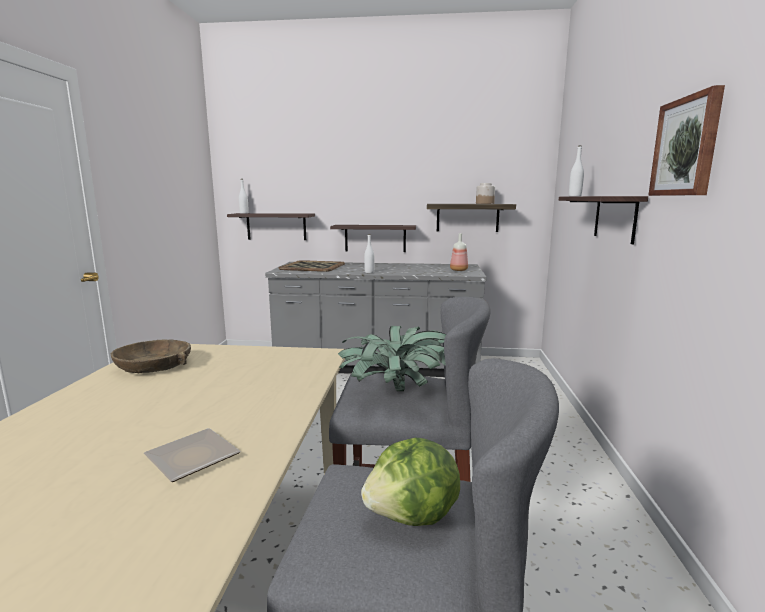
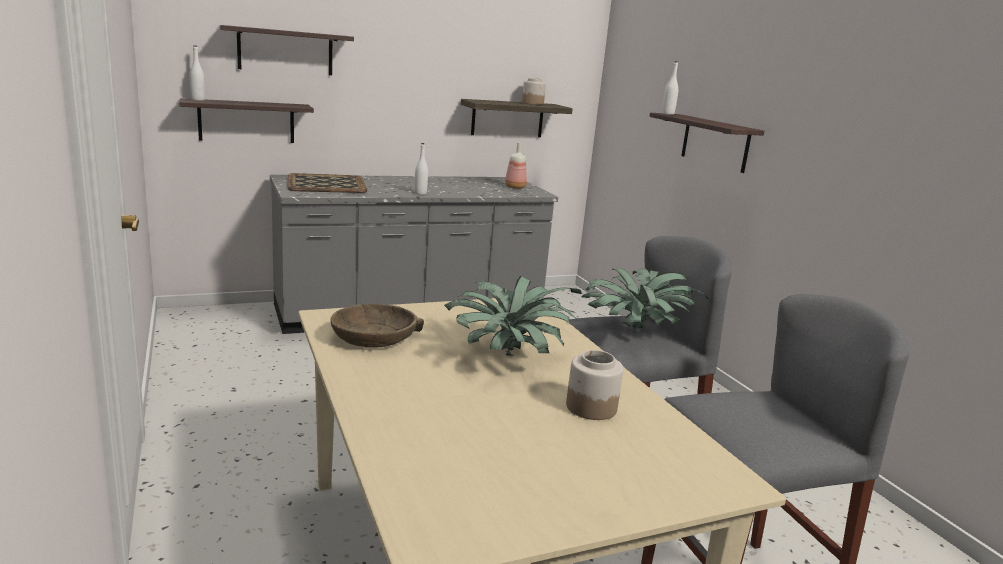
camera: 30 degrees left, 5 degrees up
(194, 456) = (590, 407): plate -> jar
(217, 397) = (510, 359): none -> potted plant
(375, 238) = (393, 142): shelf -> shelf (285, 51)
(413, 516) = (776, 415): lettuce -> none
(686, 147) = (813, 97): picture -> none

